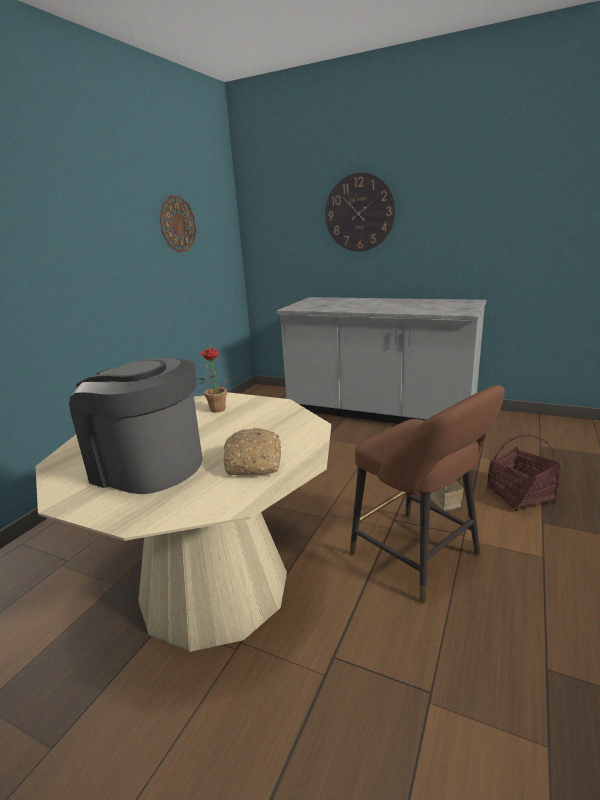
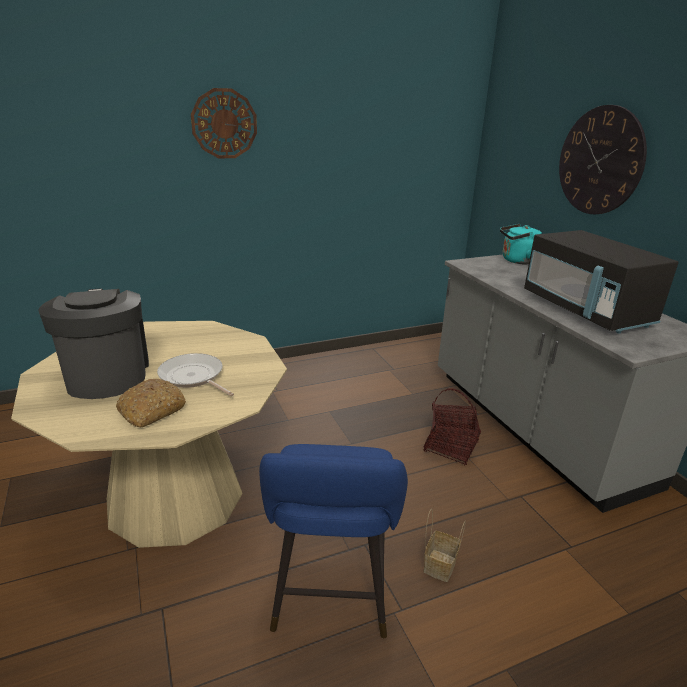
camera: 40 degrees right, 5 degrees up
(177, 224) = (376, 141): wall clock -> wall clock (224, 124)
(217, 410) = (223, 351): potted plant -> none
(234, 432) = (193, 377): none -> frying pan
(318, 300) = (517, 261): none -> turquoise kettle
(408, 307) = (585, 310): none -> black microwave
(420, 557) = (331, 595): brown stool -> blue stool
(520, 496) = (533, 624): basket -> basket (451, 447)

